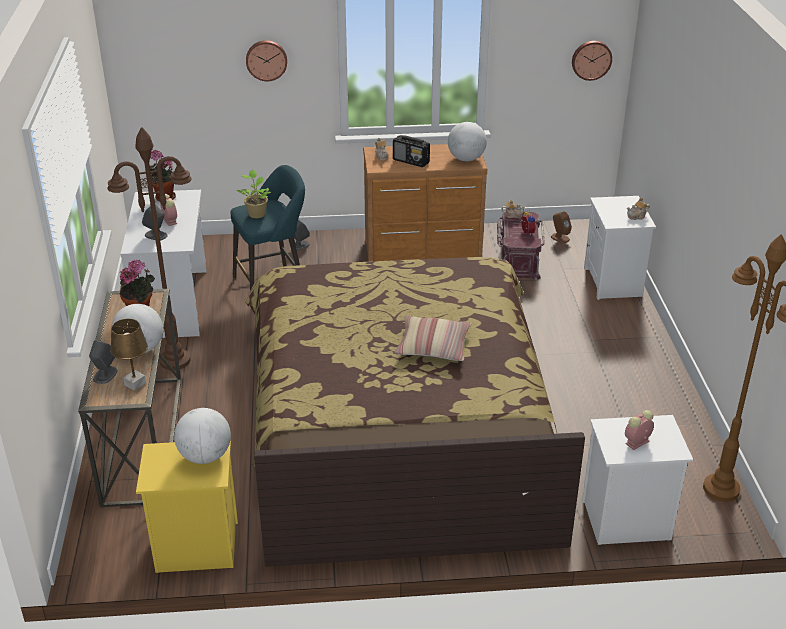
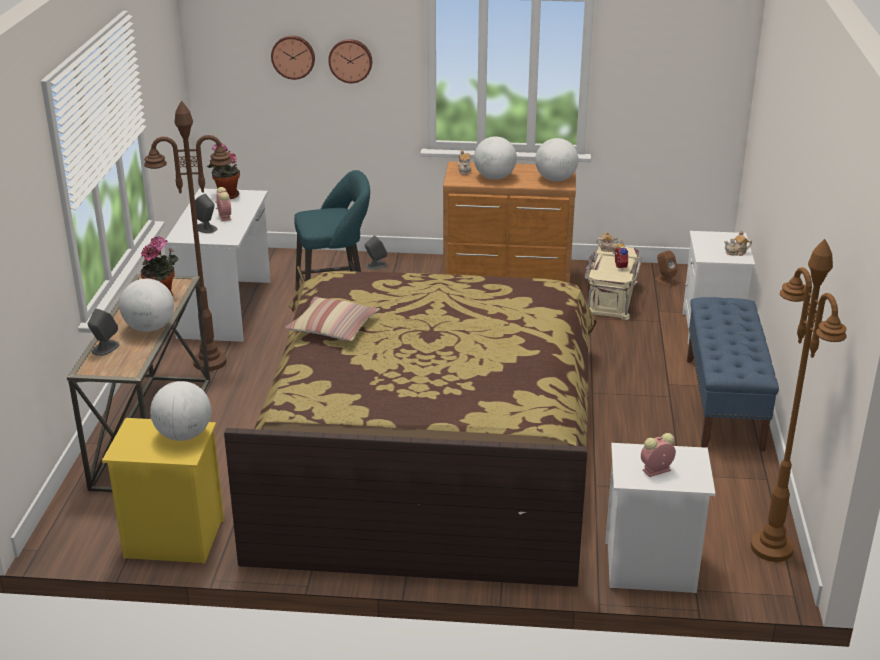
camera: 10 degrees right, 5 degrees down
(135, 383) = (132, 358): brown table lamp -> none
(256, 213) = (319, 218): potted plant -> none
(411, 161) = (494, 178): radio -> globe
(433, 346) = (464, 358): pillow -> pillow (333, 328)
(518, 259) = (610, 298): red storage box -> beige storage box
(591, 59) = (707, 81): wall clock -> wall clock (293, 56)
(643, 353) = (724, 403): none -> blue bench

